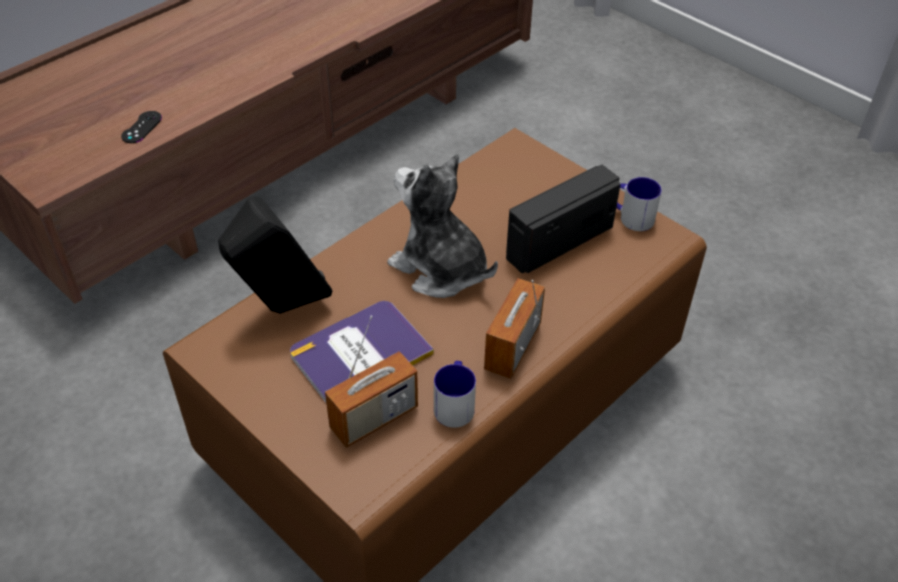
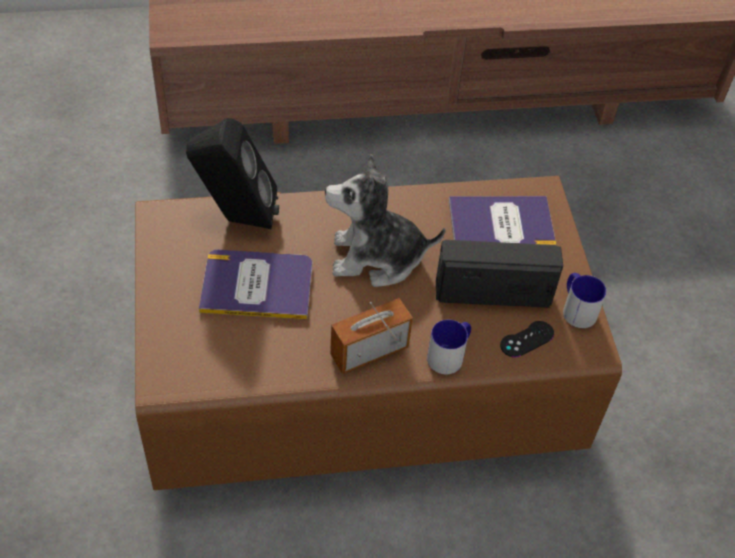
camera: 35 degrees right, 5 degrees up
(142, 127) = (272, 20): black game controller -> black game controller (527, 339)
(374, 418) = (221, 338): radio -> none
(440, 269) = (377, 258): plush toy -> plush toy turned 75 degrees counterclockwise
(455, 404) = (285, 365): mug -> mug (449, 355)
(512, 188) = (501, 226): none -> book

